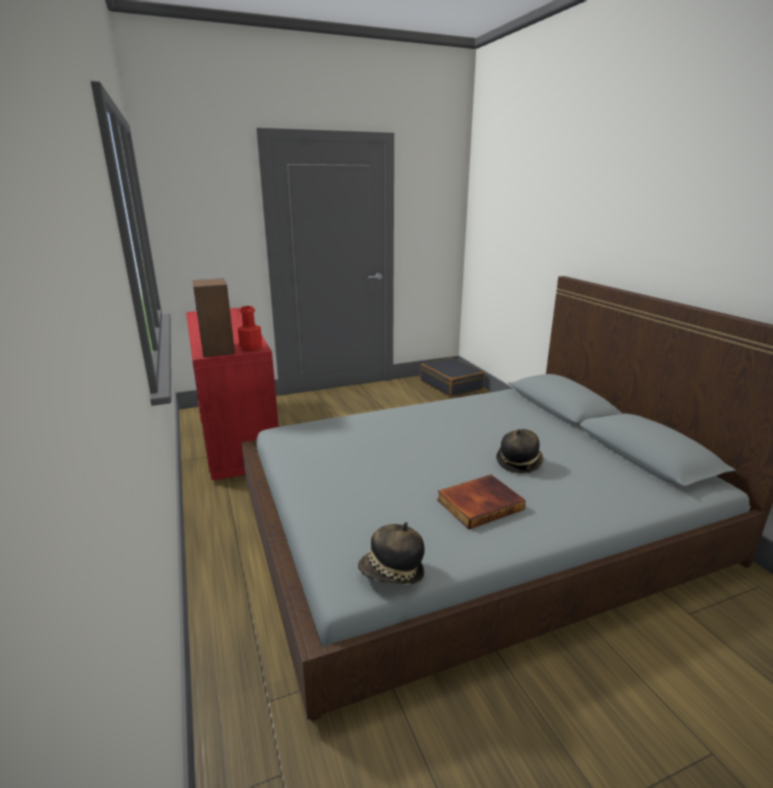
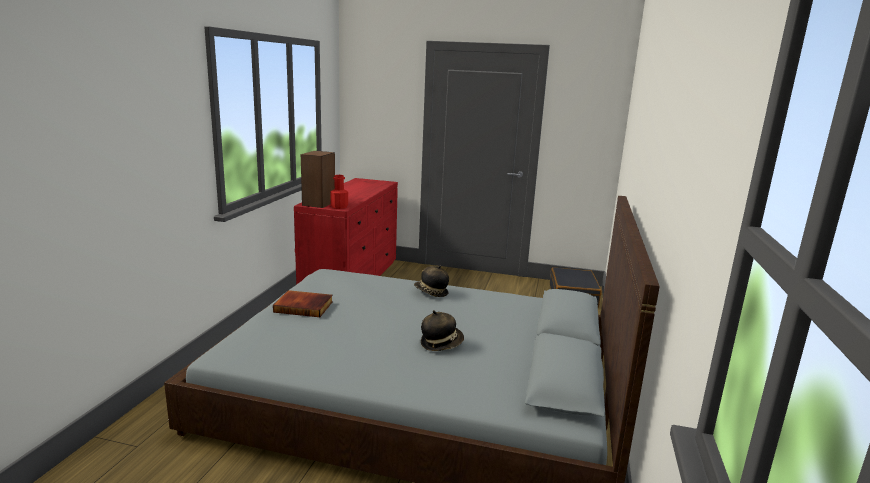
camera: 35 degrees right, 5 degrees down
(392, 573) = (246, 360): hat -> hat (431, 293)
(479, 503) = (362, 353): book -> book (304, 306)

